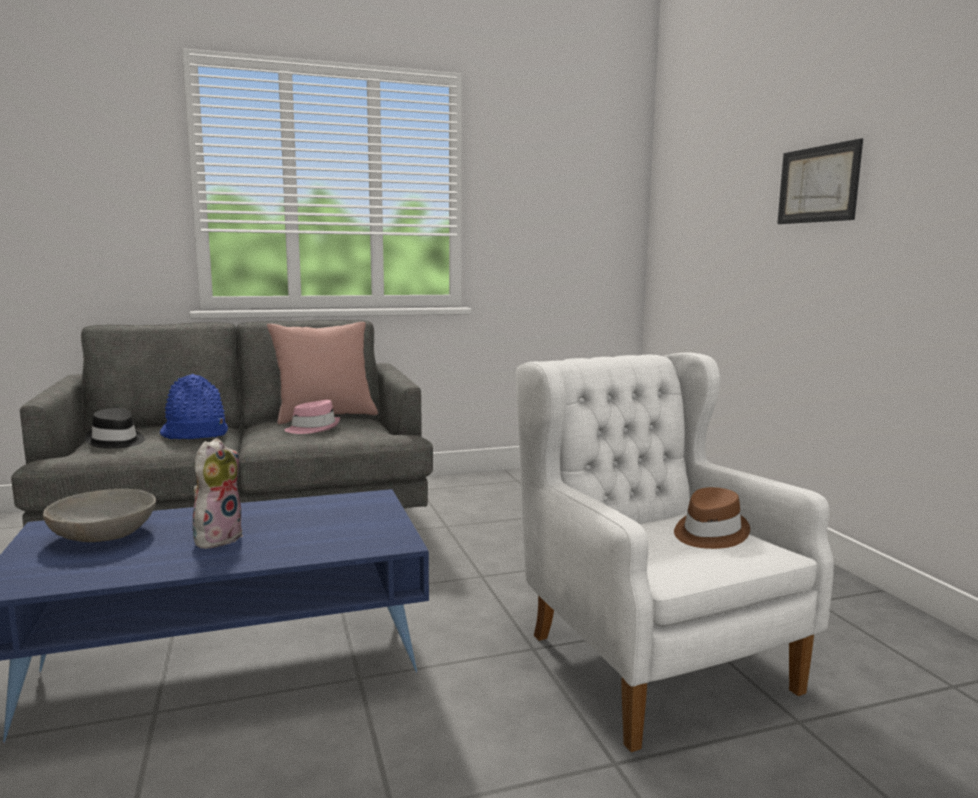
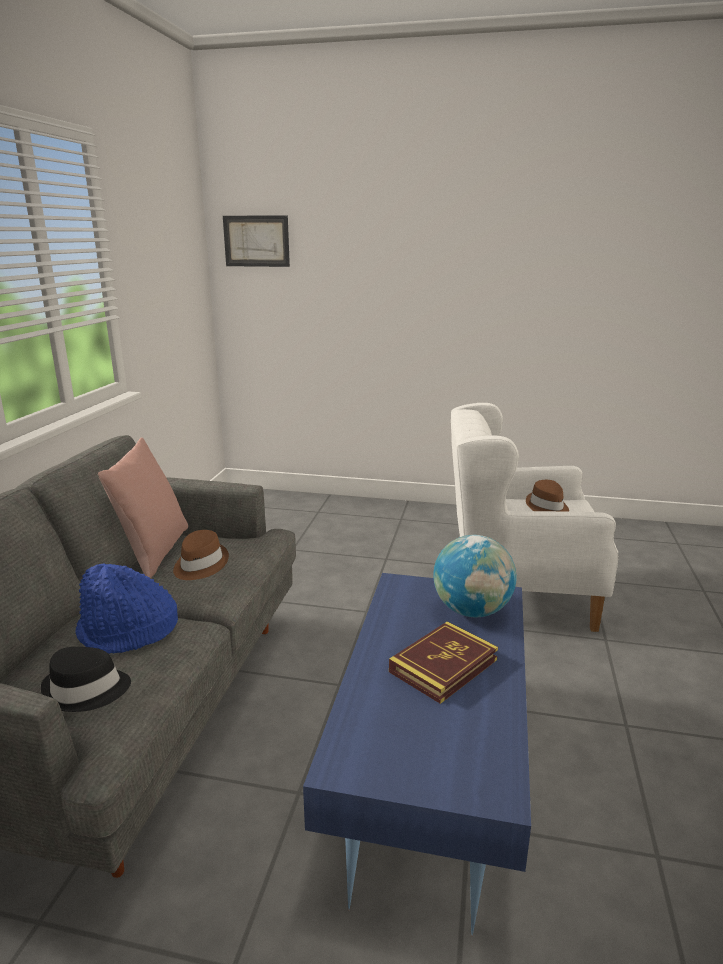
camera: 60 degrees left, 10 degrees up
(104, 535) = (392, 729): grey bowl -> none
(217, 538) = (443, 666): plush toy -> book
(313, 428) = (199, 565): pink hat -> brown hat
(342, 534) = (472, 610): none -> globe
(818, 184) = (418, 267): picture -> picture (256, 241)

